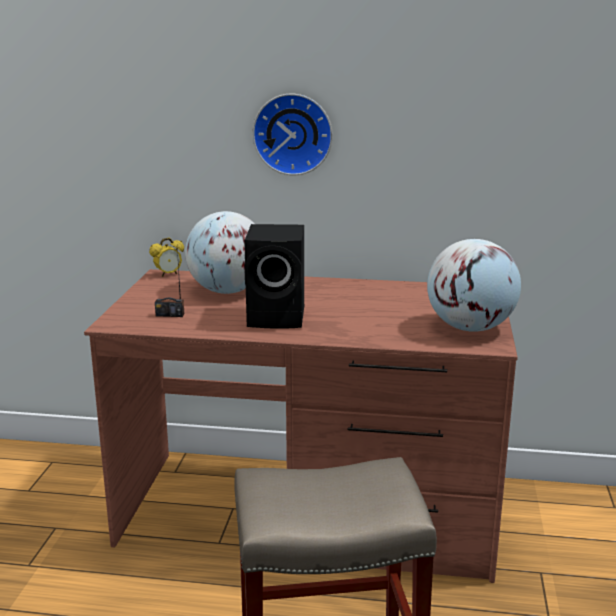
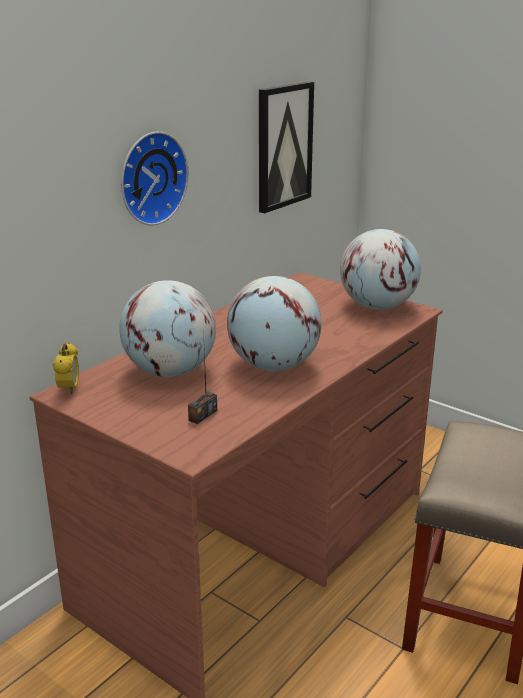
camera: 60 degrees left, 5 degrees up
(279, 317) = (274, 366): black speaker -> globe
(491, 141) = (283, 146): none -> picture

